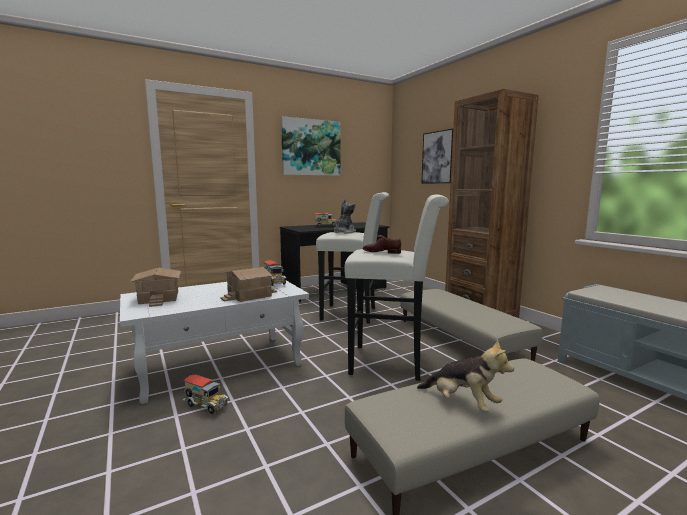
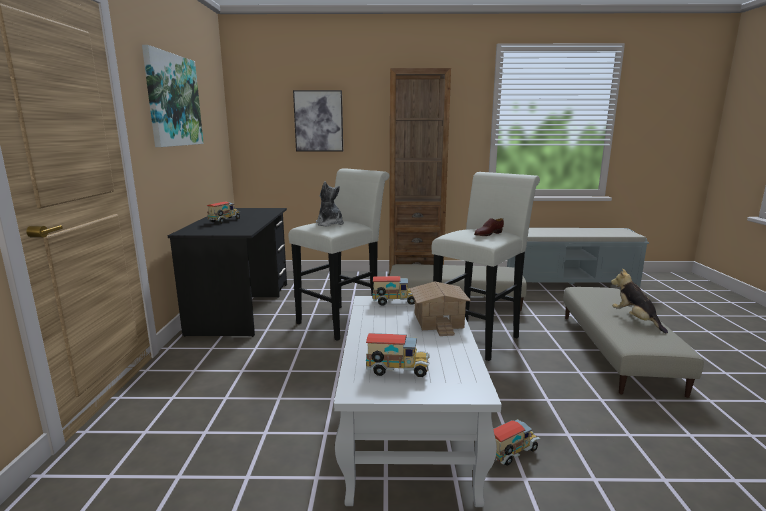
camera: 60 degrees left, 5 degrees up
(160, 297) = (397, 371): toy house -> toy truck
(462, 403) = (635, 320): plush toy -> plush toy turned 90 degrees counterclockwise

